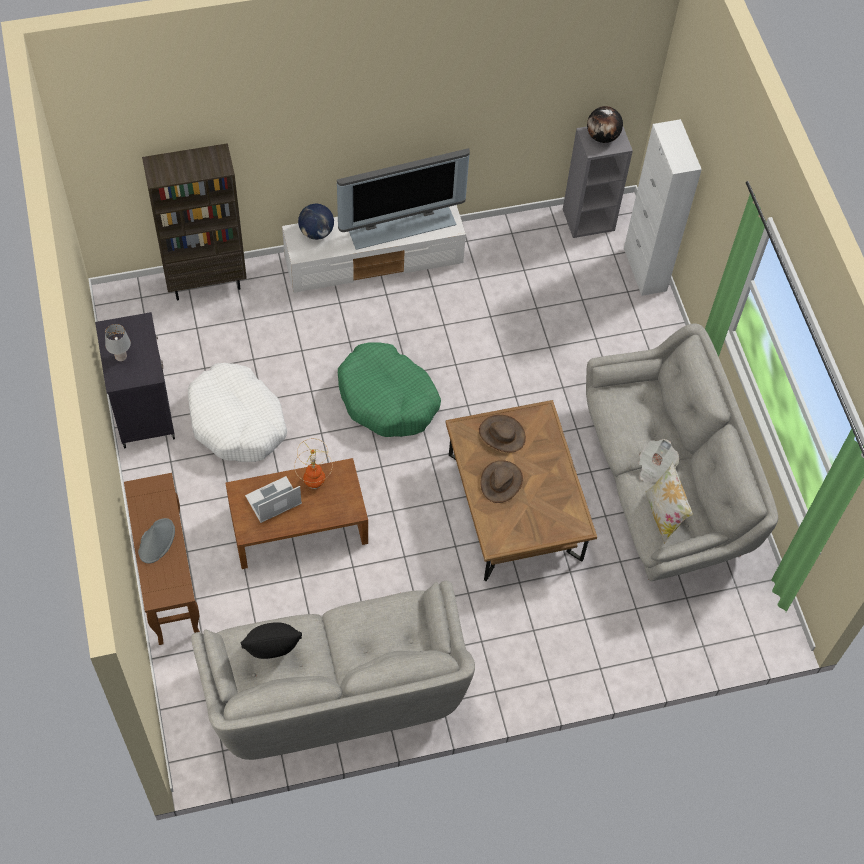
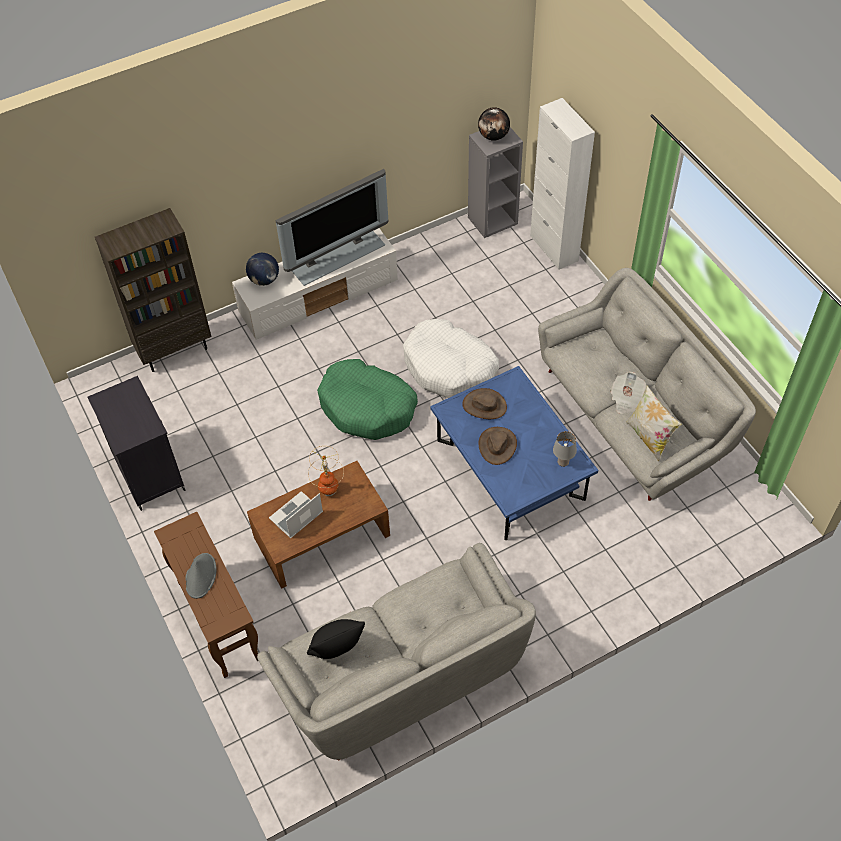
camera: 10 degrees left, 5 degrees down
(120, 357) = (120, 421): grey table lamp -> grey table lamp (562, 462)
(237, 421) = (238, 460): white dog bed -> white dog bed (450, 367)
(515, 506) = (510, 469): brown coffee table -> blue coffee table

